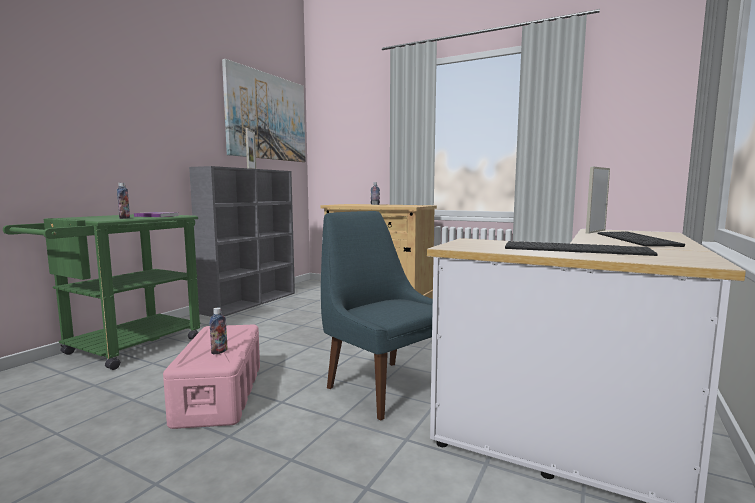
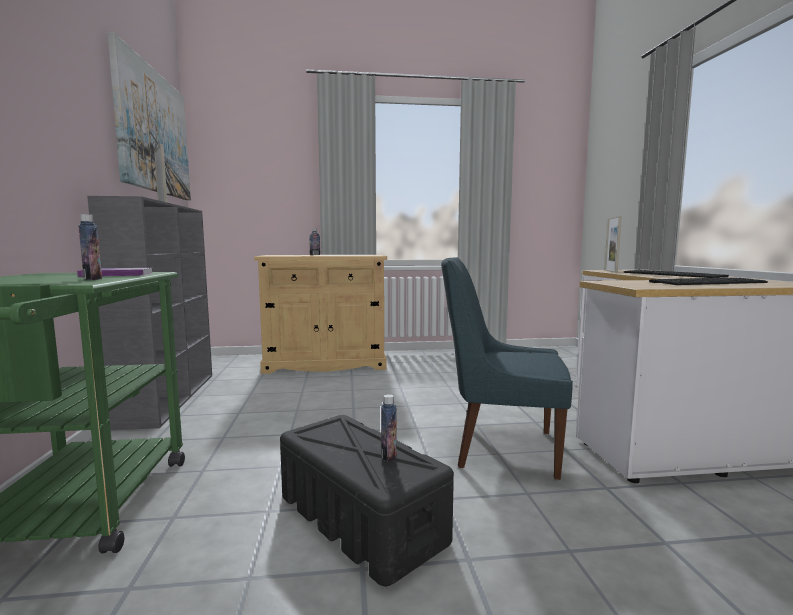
camera: 35 degrees left, 0 degrees up
(220, 393) = (359, 518): pink storage box -> black storage box

